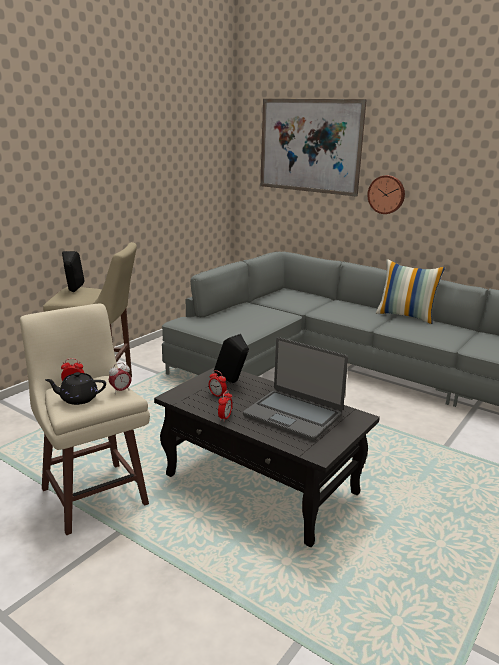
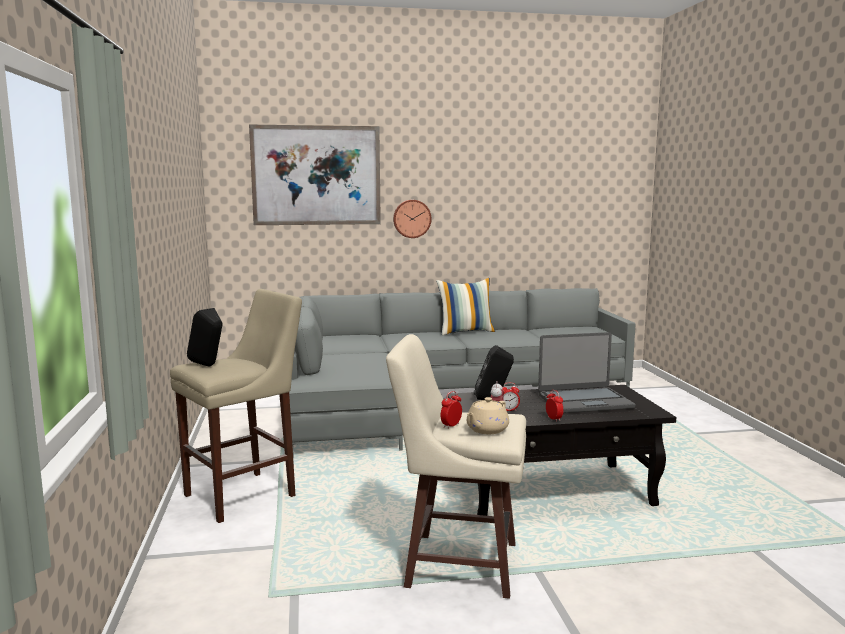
camera: 45 degrees left, 10 degrees down
(78, 399) = (486, 430): black teapot -> beige teapot

